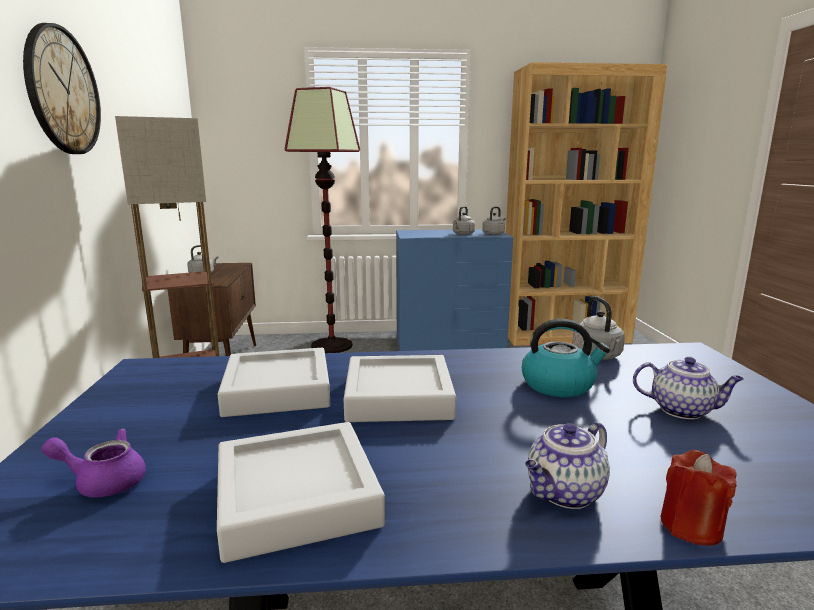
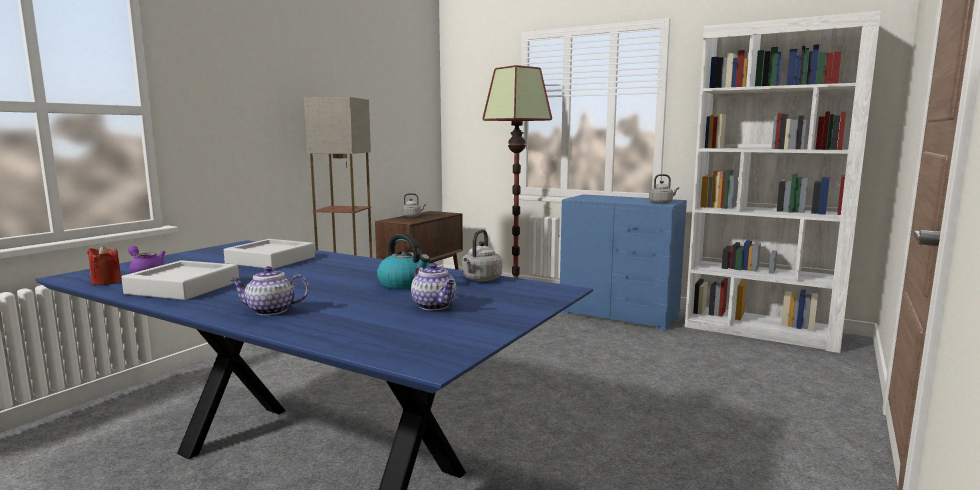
camera: 35 degrees right, 5 degrees down
(62, 91) = (290, 83): wall clock -> none
(398, 397) = (311, 272): grey tray -> none
(462, 234) = (630, 200): grey kettle -> none
(564, 336) = (761, 330): brown bookcase -> white bookcase
(691, 526) = (283, 330): red candle -> red candle (106, 282)

